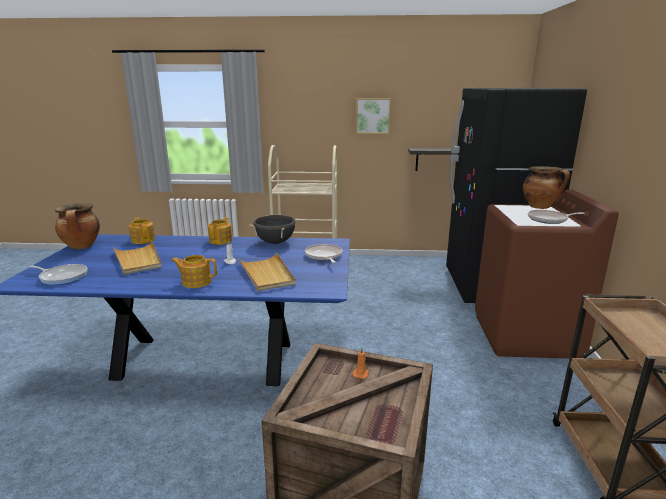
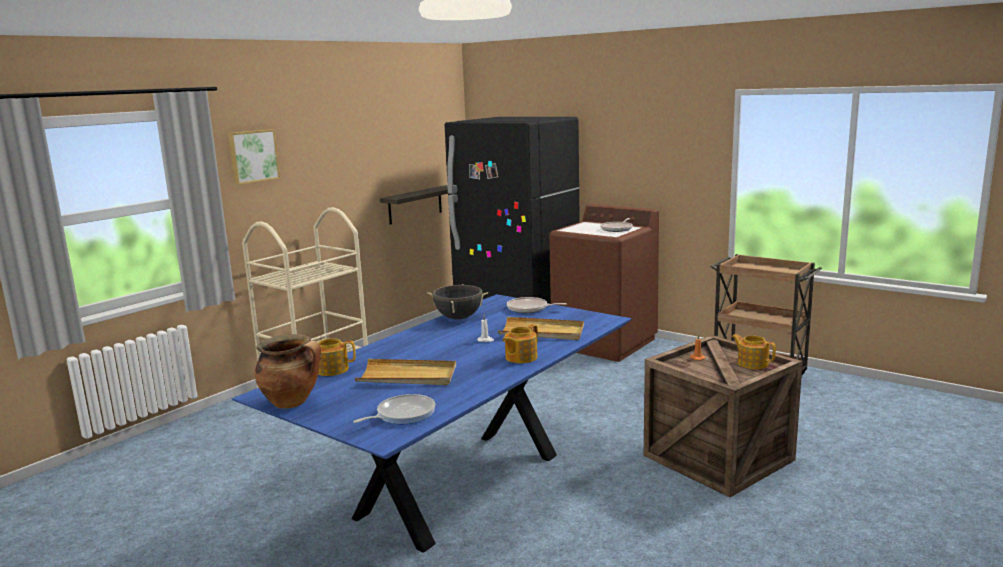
camera: 55 degrees left, 5 degrees down
(221, 240) = (409, 336): teapot -> teapot (752, 363)
(373, 116) = (341, 164): picture -> picture (253, 156)
(540, 207) = (584, 224): cooking pot -> none

